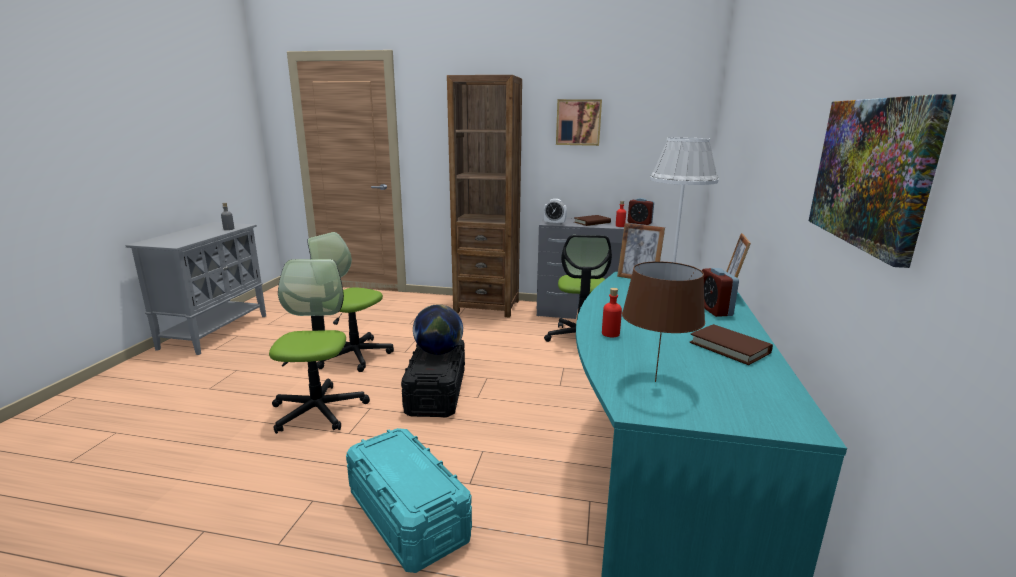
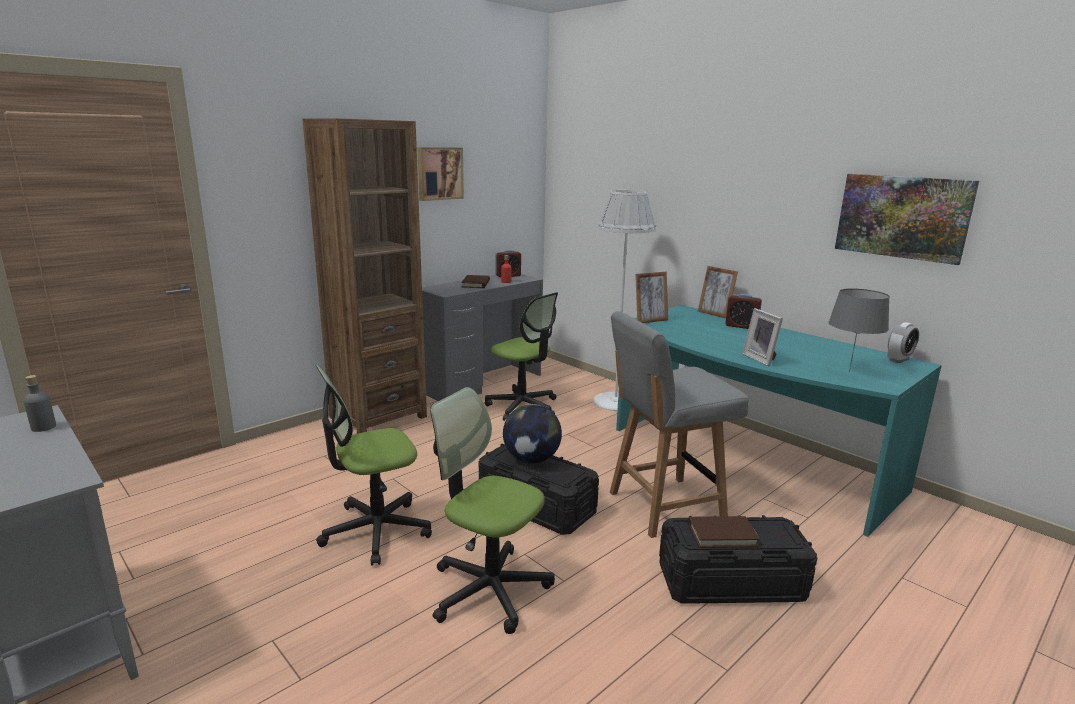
camera: 55 degrees left, 0 degrees up
(407, 516) = (731, 582): turquoise storage box -> black storage box
(499, 445) = (663, 506): none -> grey chair
(554, 224) = (453, 293): alarm clock -> alarm clock (899, 360)
(610, 333) = (761, 359): red bottle -> picture frame
(655, 381) = (848, 372): brown table lamp -> grey table lamp
(729, 347) = (808, 343): brown book -> brown book (722, 535)

